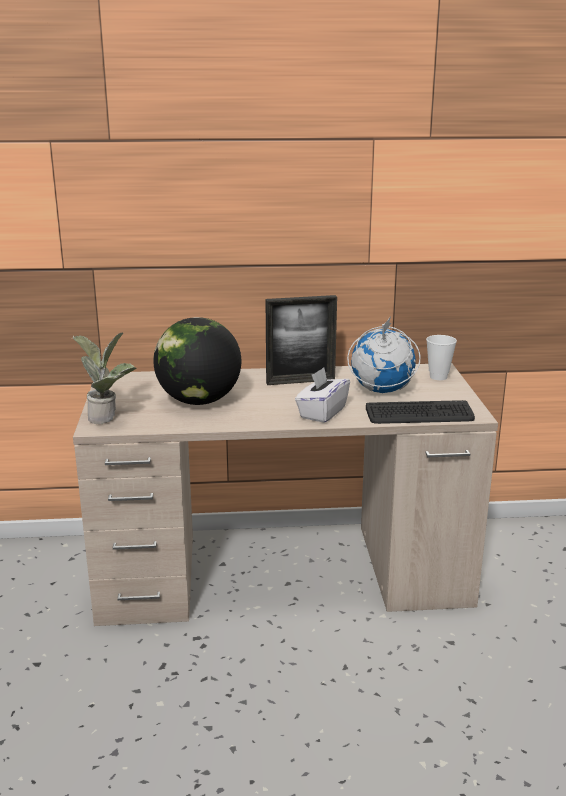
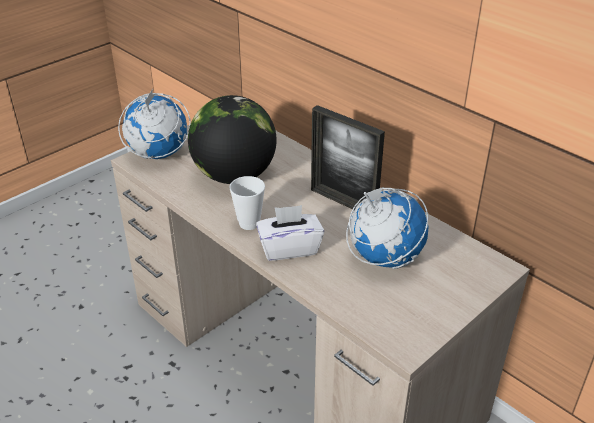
camera: 50 degrees right, 15 degrees up
(108, 417) = (158, 155): potted plant -> globe
(419, 414) = (360, 308): keyboard -> none
(438, 377) = (474, 277): cup -> cup (249, 223)

